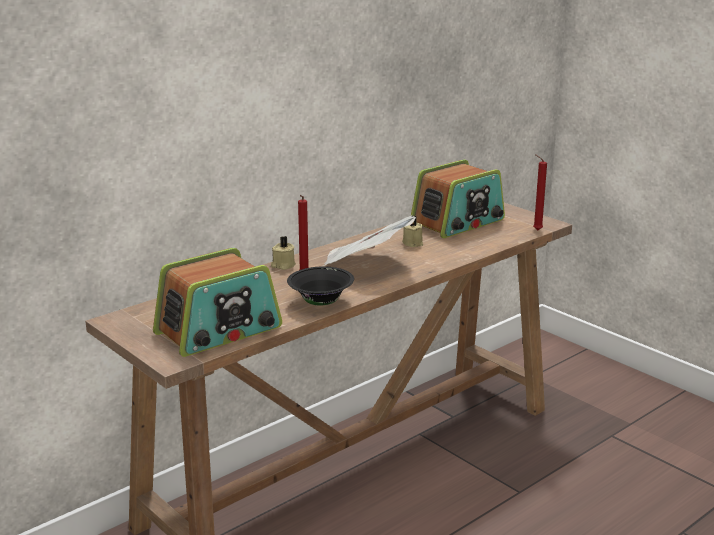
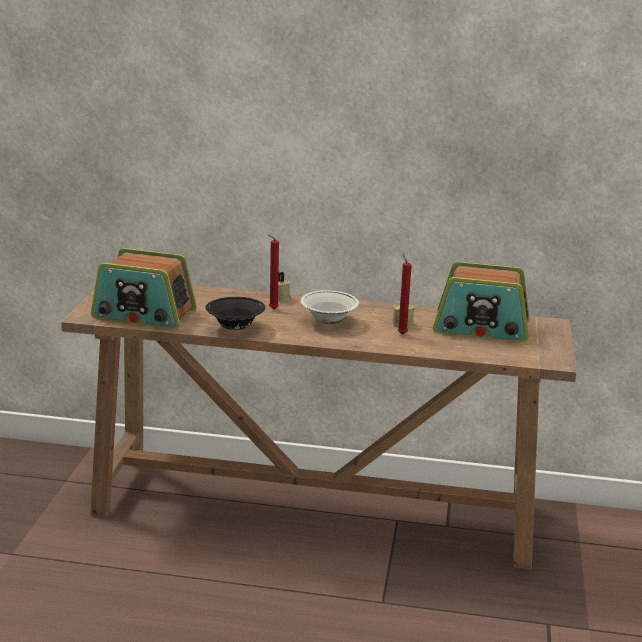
camera: 50 degrees right, 0 degrees up
(366, 265) = (328, 322): newspaper -> white bowl
(536, 230) = (527, 360): red candle -> red candle (401, 334)

